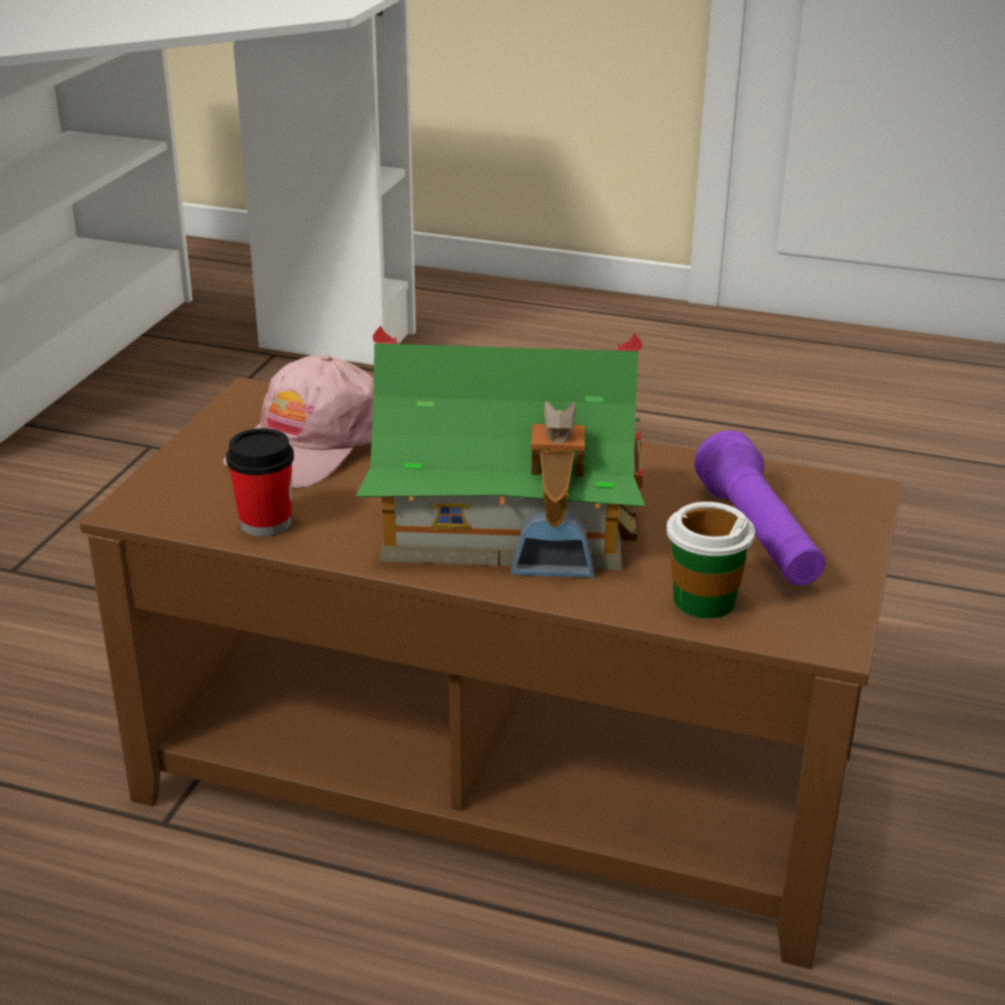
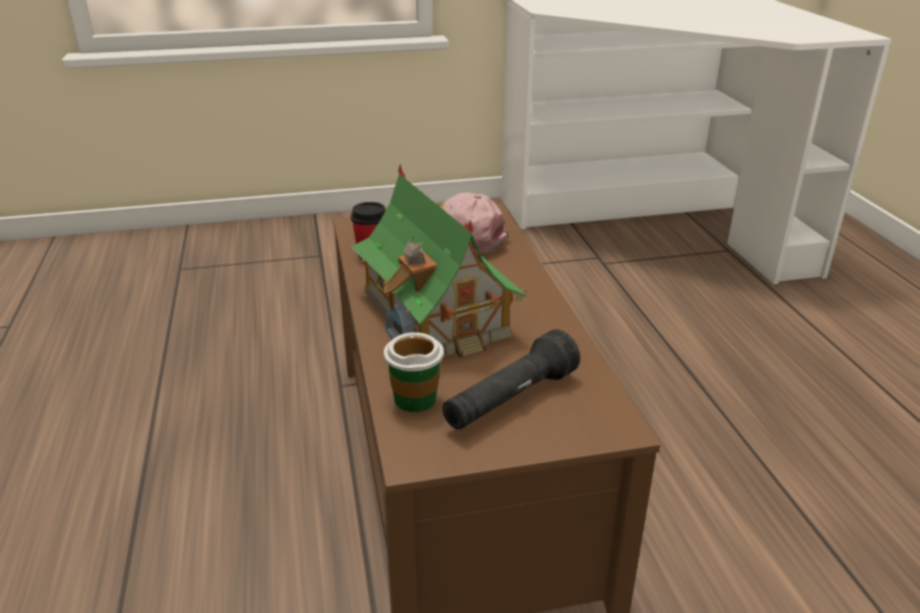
camera: 60 degrees right, 0 degrees up
(758, 537) = (510, 400): purple flashlight -> black flashlight

